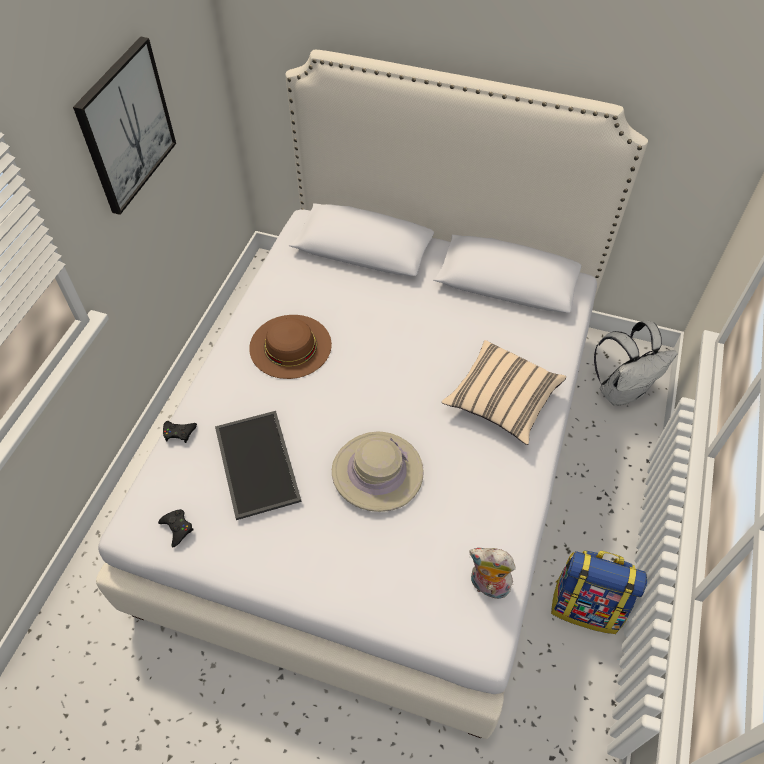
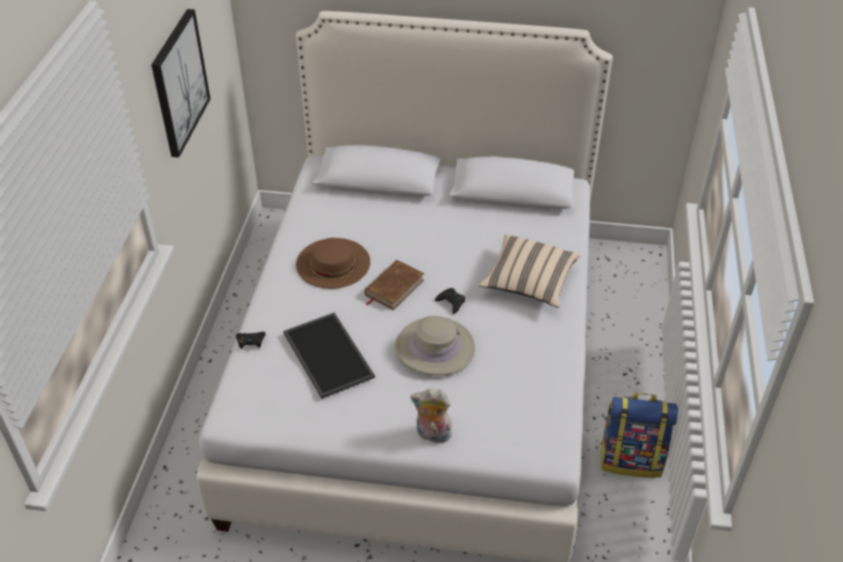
camera: 10 degrees left, 10 degrees down
(177, 528) = (270, 412): black game controller -> black game controller (451, 302)
(349, 387) = (394, 287): none -> brown book
(487, 586) = (548, 417): plush toy -> plush toy (432, 435)
(621, 390) = (627, 286): white backpack -> none

